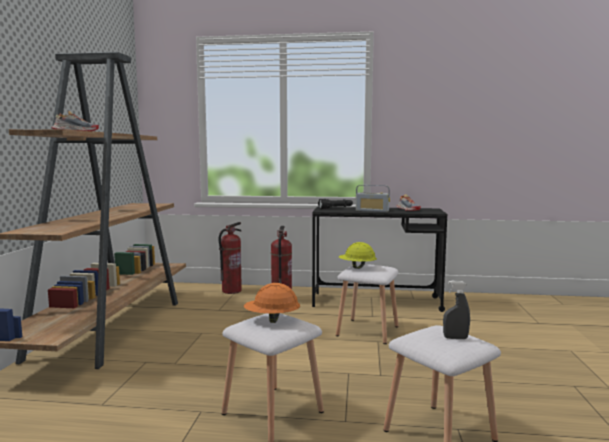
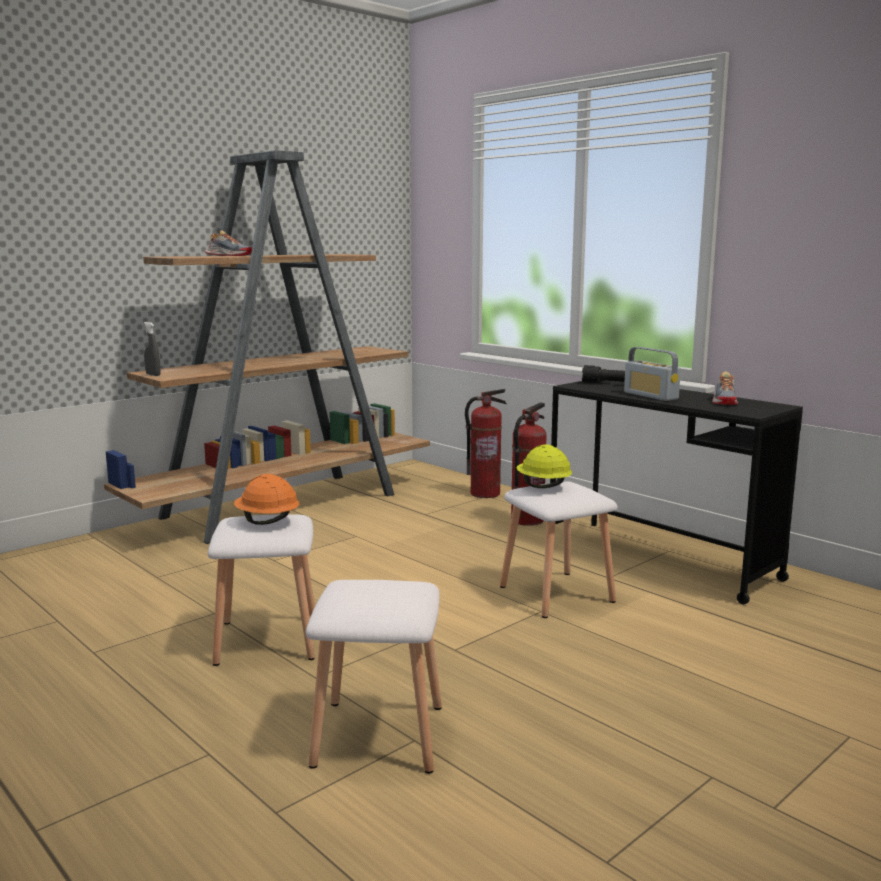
camera: 40 degrees right, 5 degrees up
(455, 338) = (385, 599): grey spray bottle -> grey spray bottle (153, 375)

